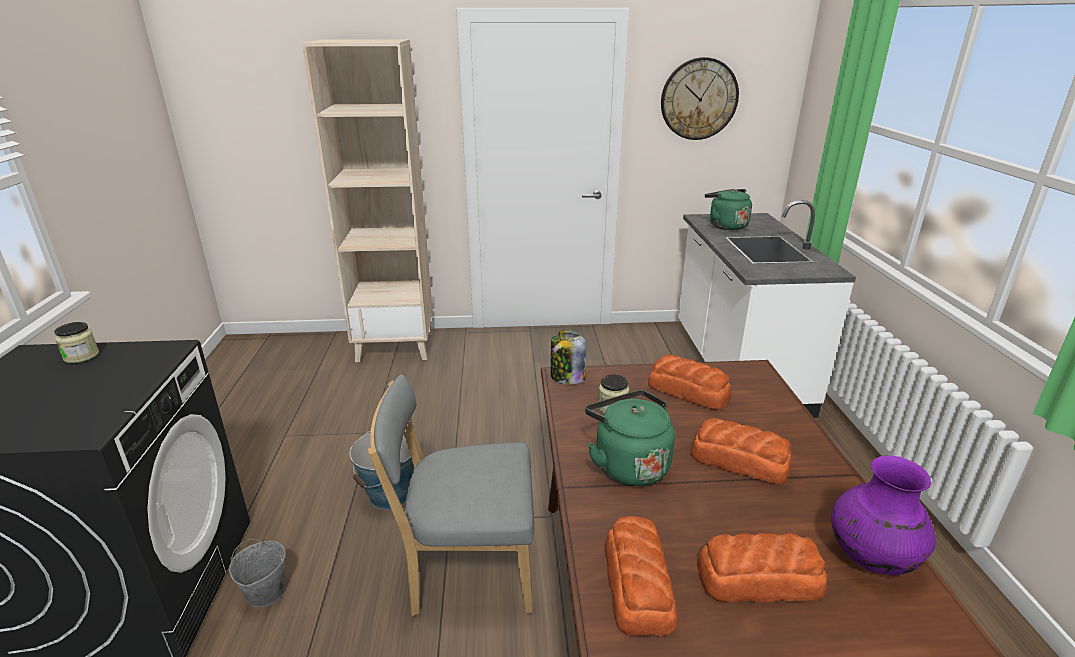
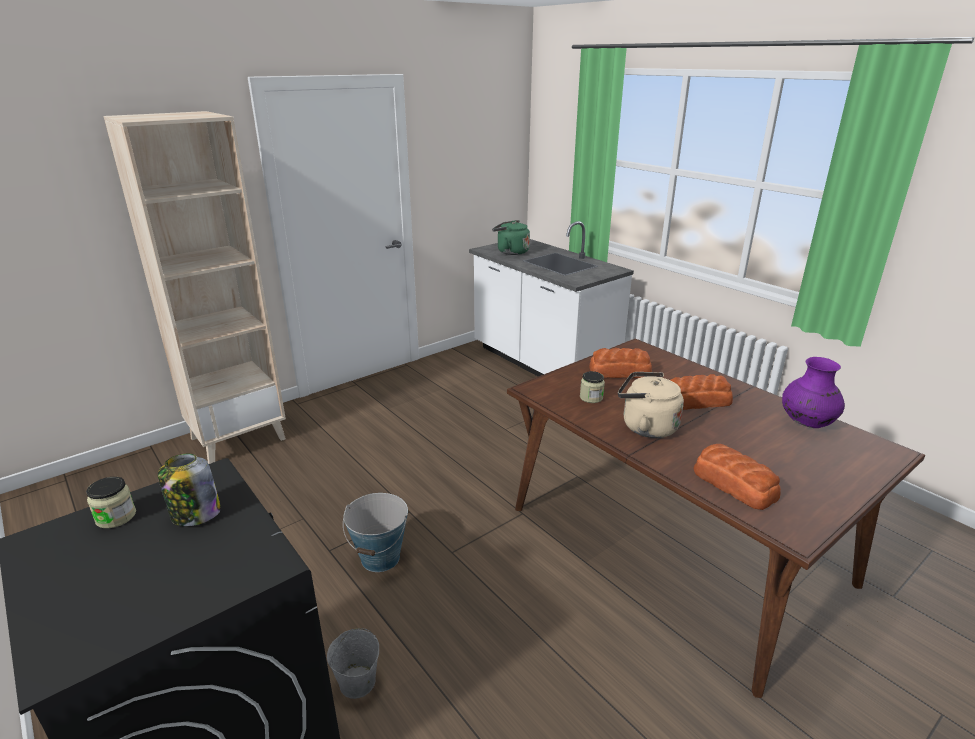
camera: 35 degrees left, 0 degrees up
(466, 569) = (501, 577): grey chair -> none
(567, 377) = (536, 389): jar -> jar (195, 514)
(628, 464) = (645, 427): green kettle -> beige kettle
(699, 99) = (462, 150): wall clock -> none
(757, 578) = (777, 455): bread -> none

